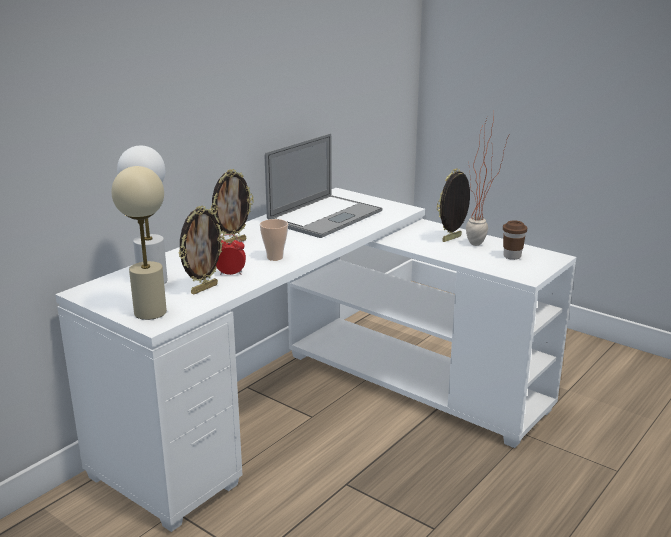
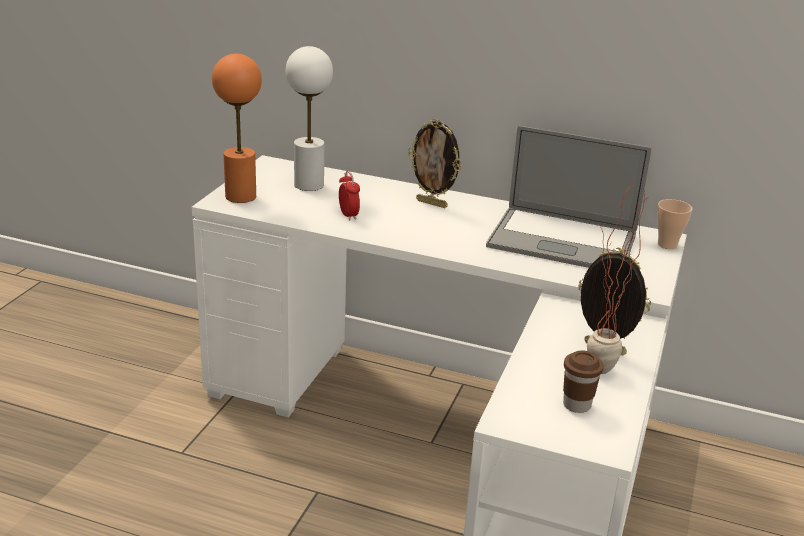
camera: 70 degrees right, 5 degrees up
(150, 312) = (240, 196): beige table lamp -> orange table lamp
(204, 289) = (304, 209): picture frame -> none
(275, 257) = (406, 230): cup -> cup (667, 245)

